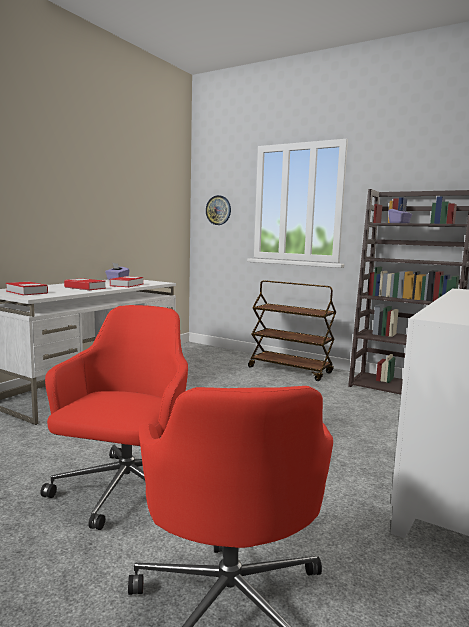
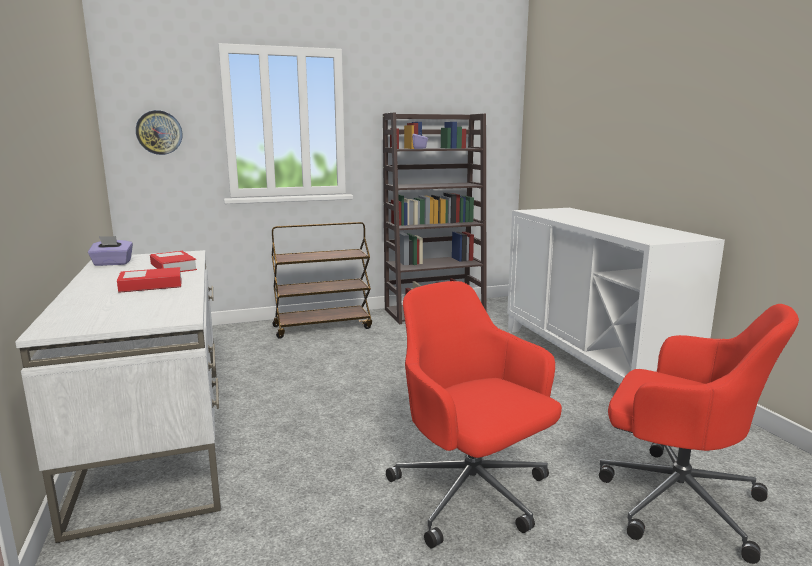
camera: 50 degrees left, 5 degrees up
(27, 292) = (121, 314): book -> none

